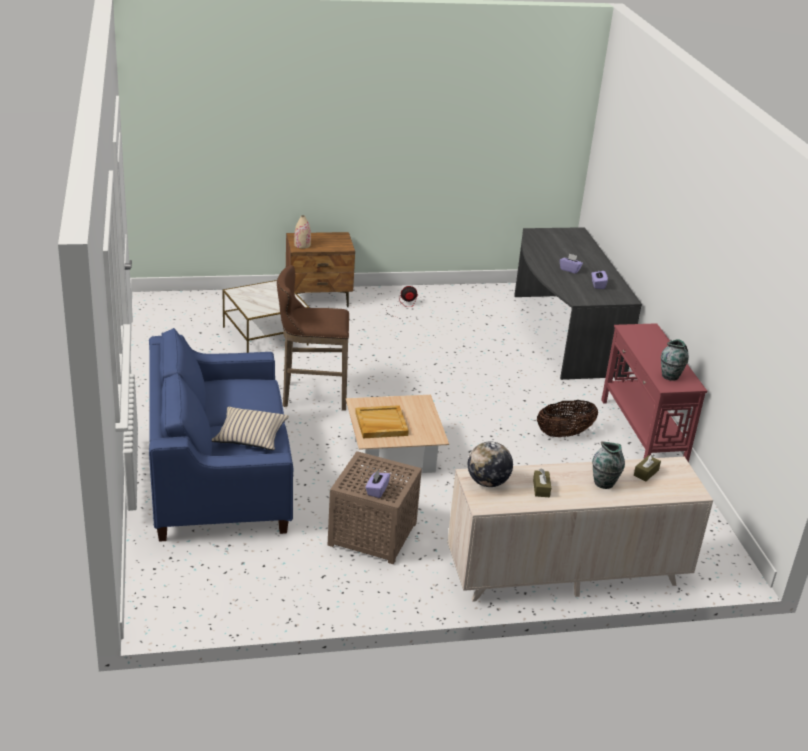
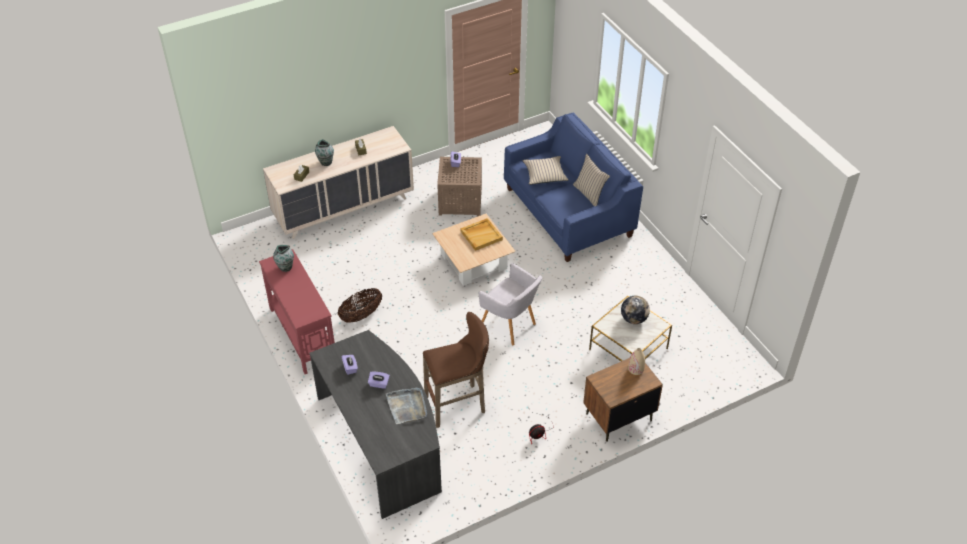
camera: 165 degrees right, 15 degrees up
(207, 397) = (589, 194): none -> beige pillow
(311, 395) = (554, 295): brown stool -> brown stool (458, 404)
(383, 382) = (510, 326): none -> grey armchair
(487, 482) = (391, 145): globe -> globe (633, 319)
(545, 252) = (407, 406): none -> grey tray

